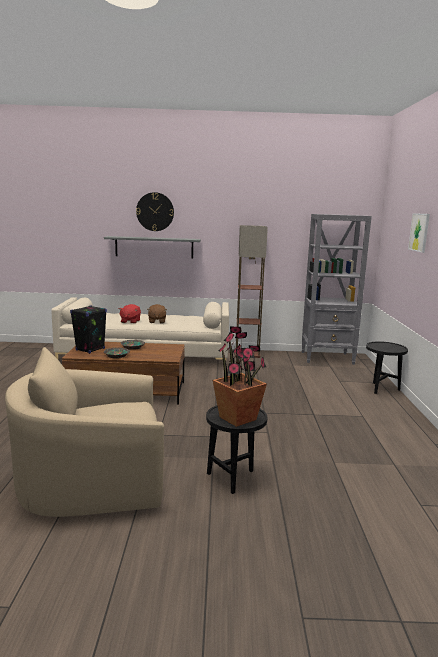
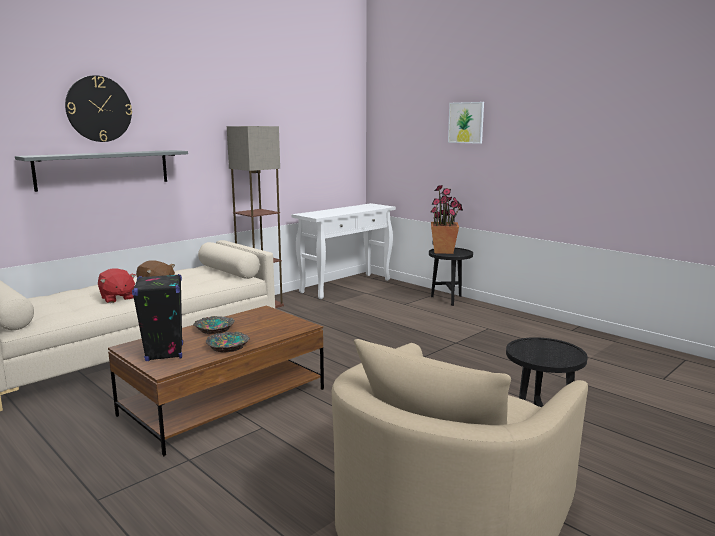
camera: 45 degrees left, 0 degrees up
(238, 418) = (558, 353): potted plant -> potted plant (443, 251)
(327, 358) = (346, 286): grey bookcase -> white console table

